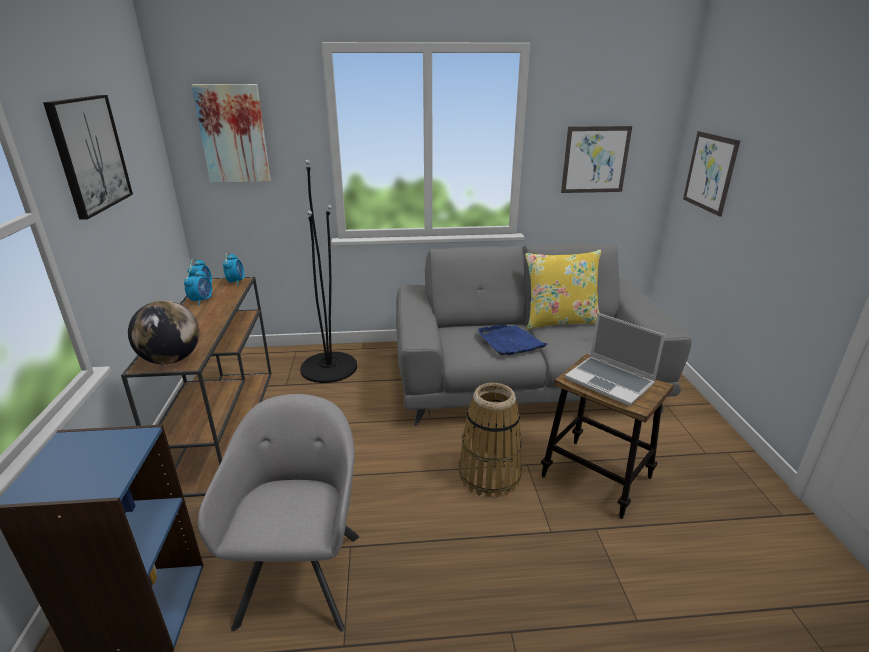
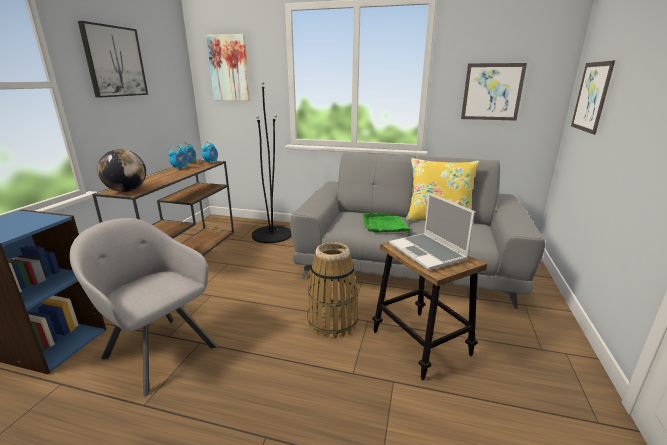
camera: 20 degrees right, 5 degrees down
(302, 572) = (157, 350): grey armchair -> grey armchair turned 75 degrees counterclockwise
(510, 342) = (384, 225): blue tray -> green tray

